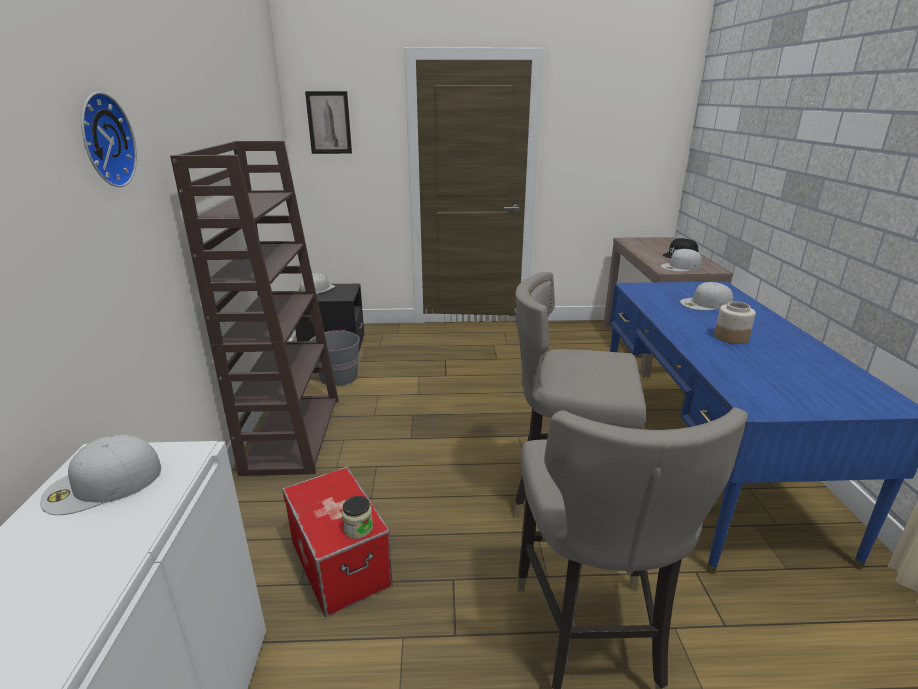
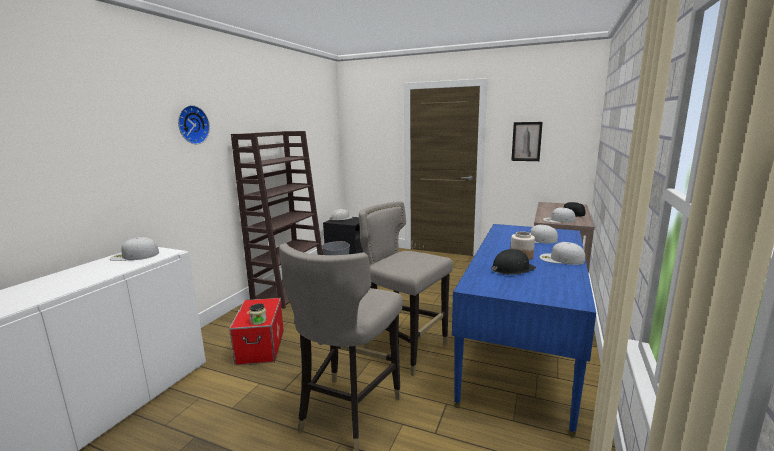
camera: 25 degrees right, 10 degrees down
(329, 123) = (362, 125): picture -> picture (526, 141)
(753, 363) = (512, 269): none -> black hard hat
(778, 334) = (561, 259): none -> white cap

